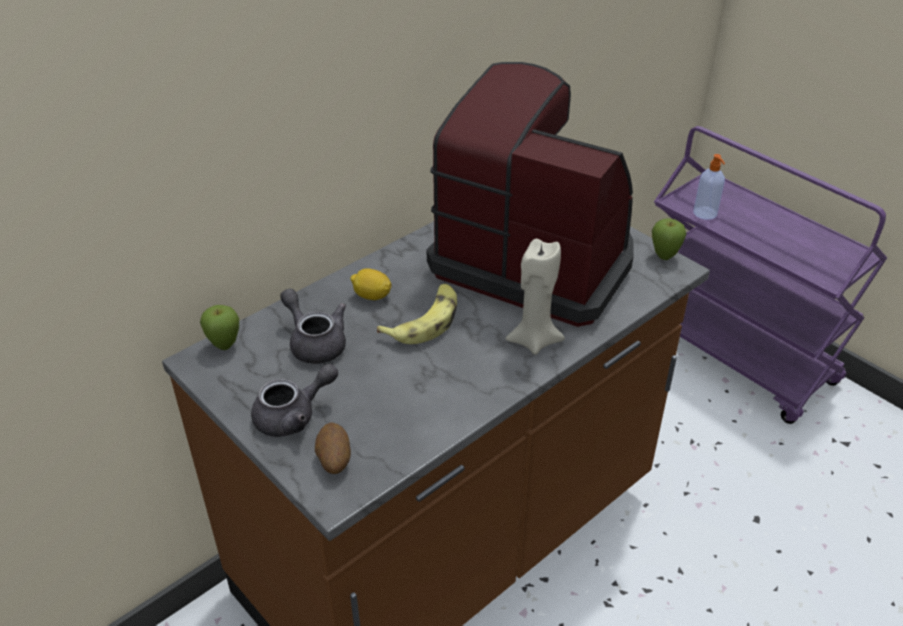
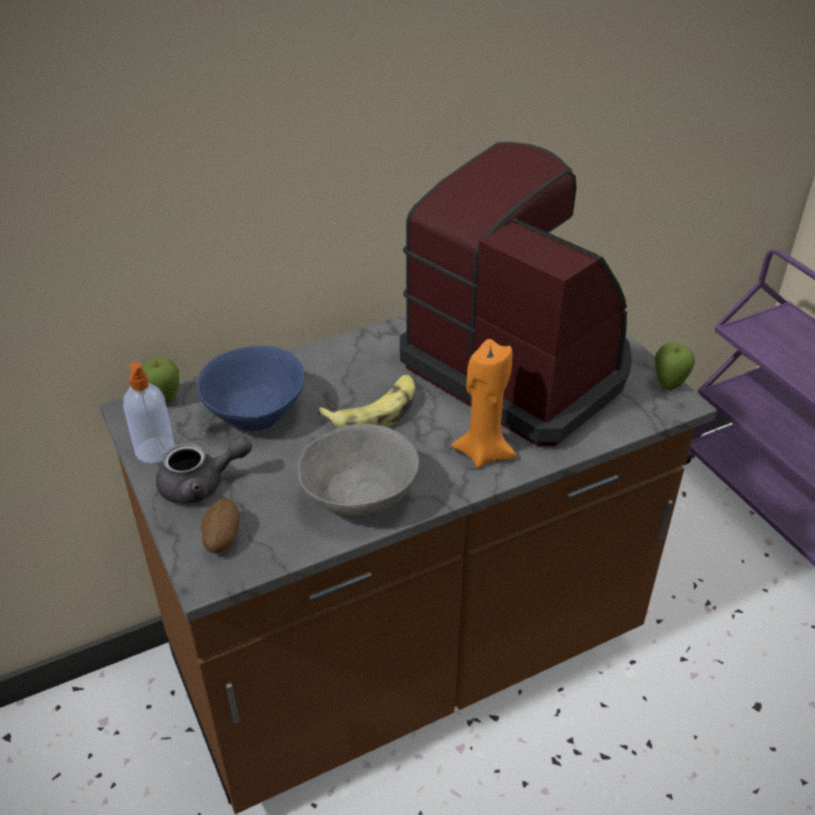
camera: 15 degrees right, 0 degrees up
(315, 342) = (254, 413): grey teapot -> blue bowl
(372, 296) = (331, 376): lemon -> none
(443, 399) = (360, 497): none -> grey bowl
(534, 340) = (483, 452): beige candle -> orange candle
(705, 213) = (769, 349): soap dispenser -> soap dispenser (155, 451)

